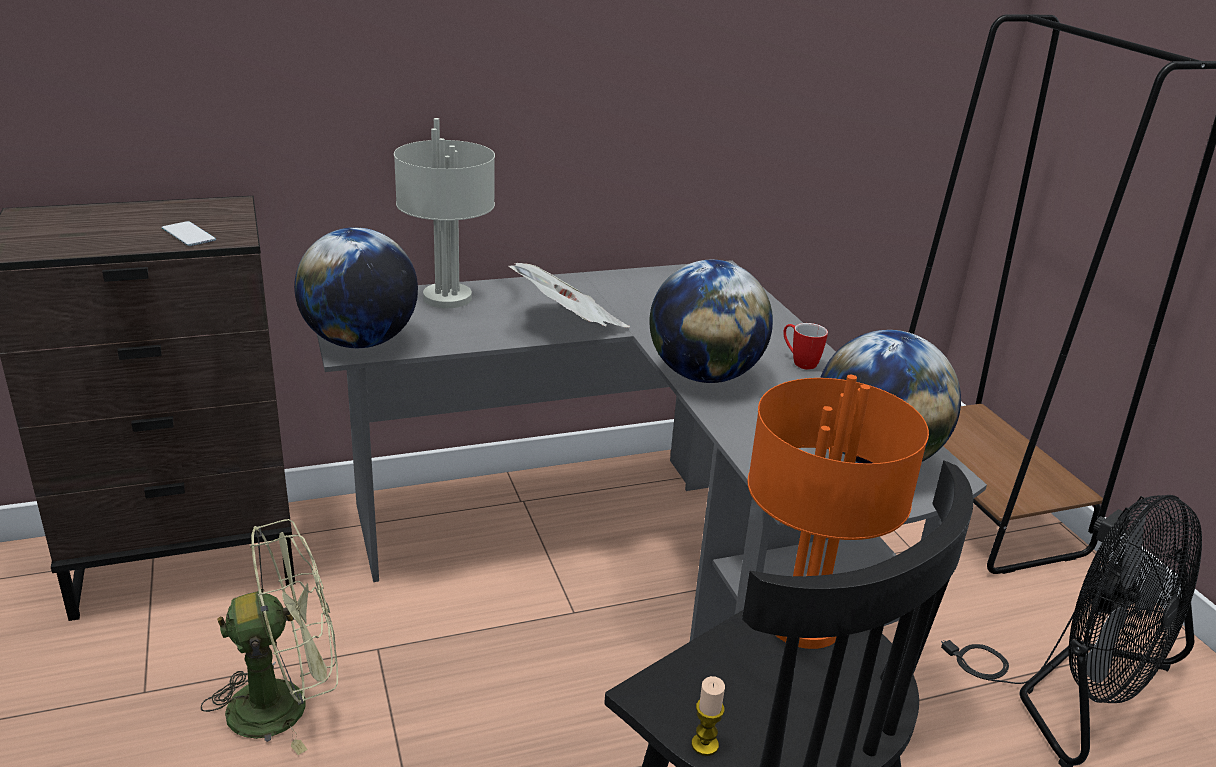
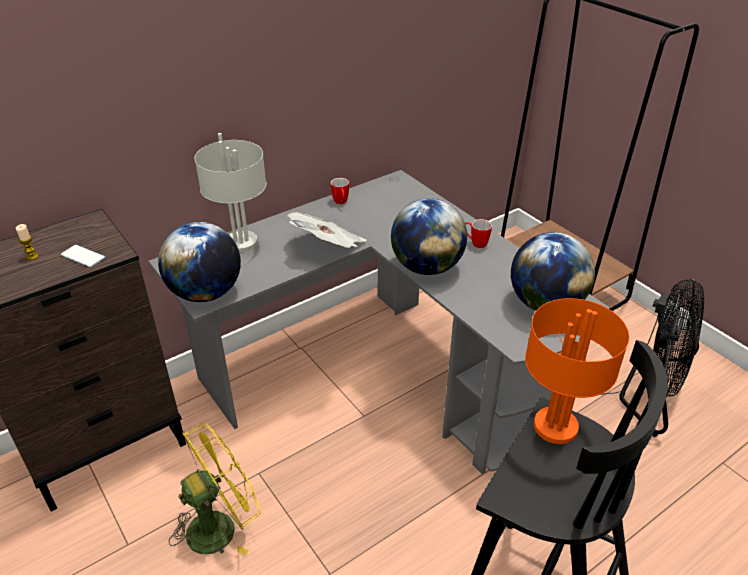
camera: 15 degrees left, 10 degrees up
(286, 703) = (220, 525): green fan -> yellow fan
(619, 281) = (341, 203): none -> mug
(704, 745) = (541, 520): candle -> candle (32, 256)

